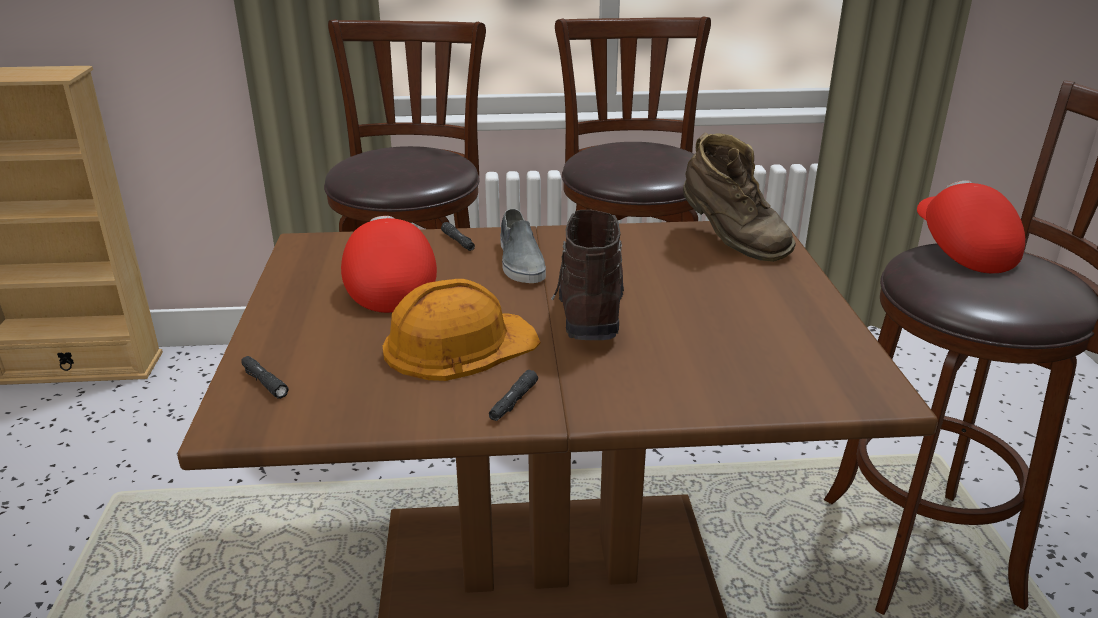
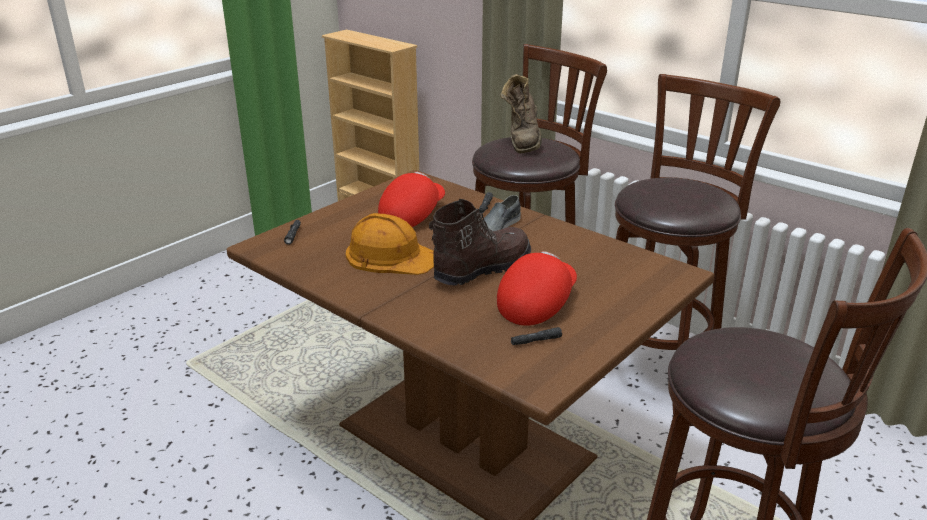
camera: 45 degrees right, 0 degrees up
(513, 402) = (364, 291): black flashlight -> black flashlight (536, 341)
(731, 242) = (640, 271): brown boot -> brown boot (523, 142)
(961, 249) = (772, 341): red cap -> red cap (536, 303)

